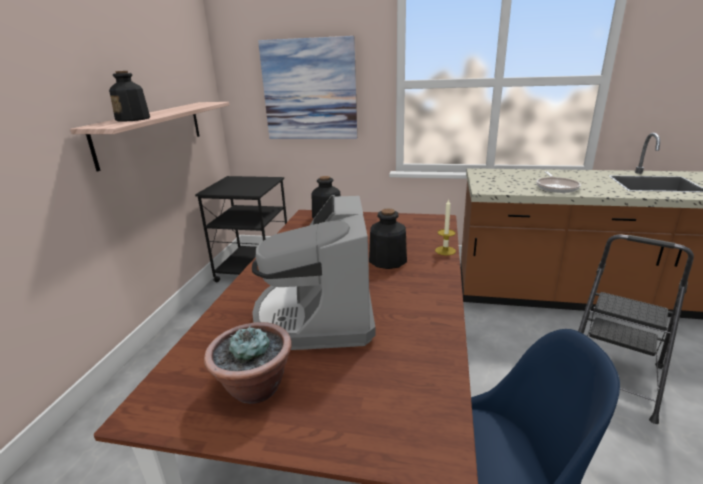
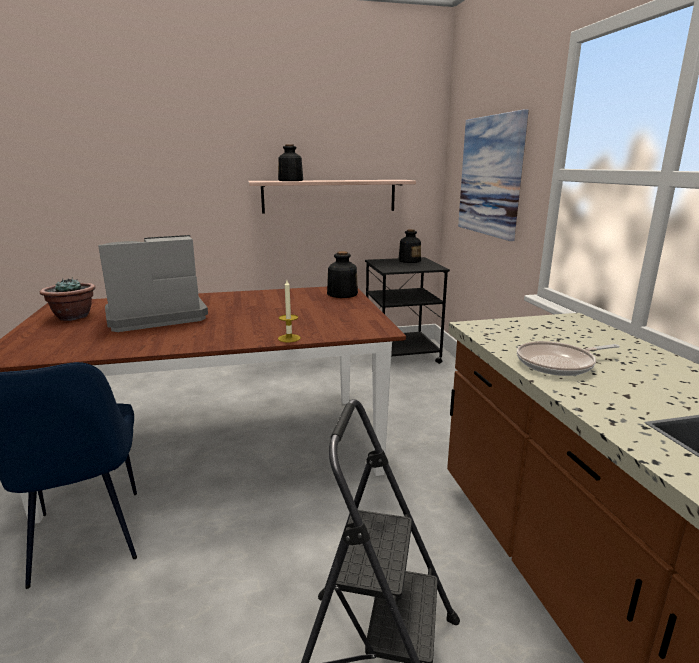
camera: 65 degrees right, 5 degrees down
(387, 260) = (254, 322): bottle -> bottle (409, 260)

